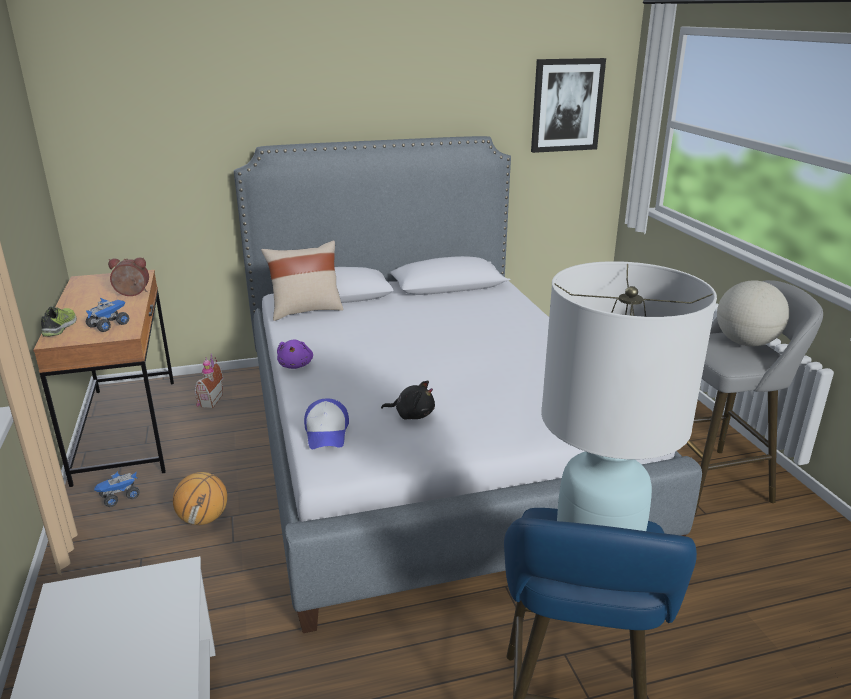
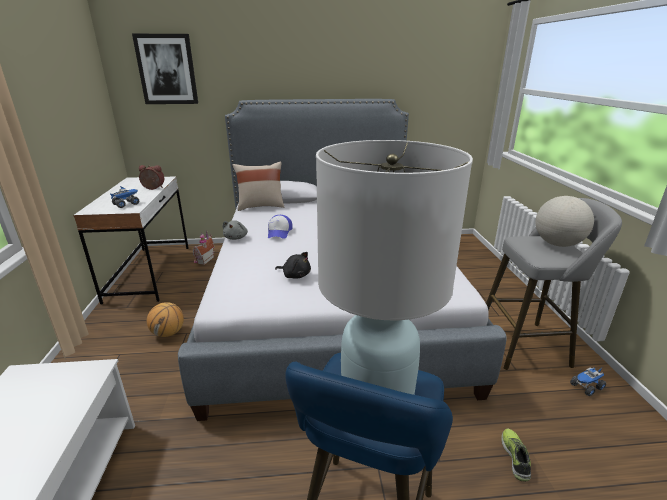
camera: 10 degrees right, 0 degrees up
(61, 327) = (99, 203): shoe -> shoe (516, 457)
(119, 498) = (125, 314): toy truck -> toy truck (586, 387)
(128, 428) = (150, 272): brown desk -> white desk
(296, 365) = (236, 238): purple plush toy -> grey plush toy
(327, 432) = (231, 282): cap -> cap (279, 232)
(566, 105) = (450, 80): picture -> picture (167, 70)

